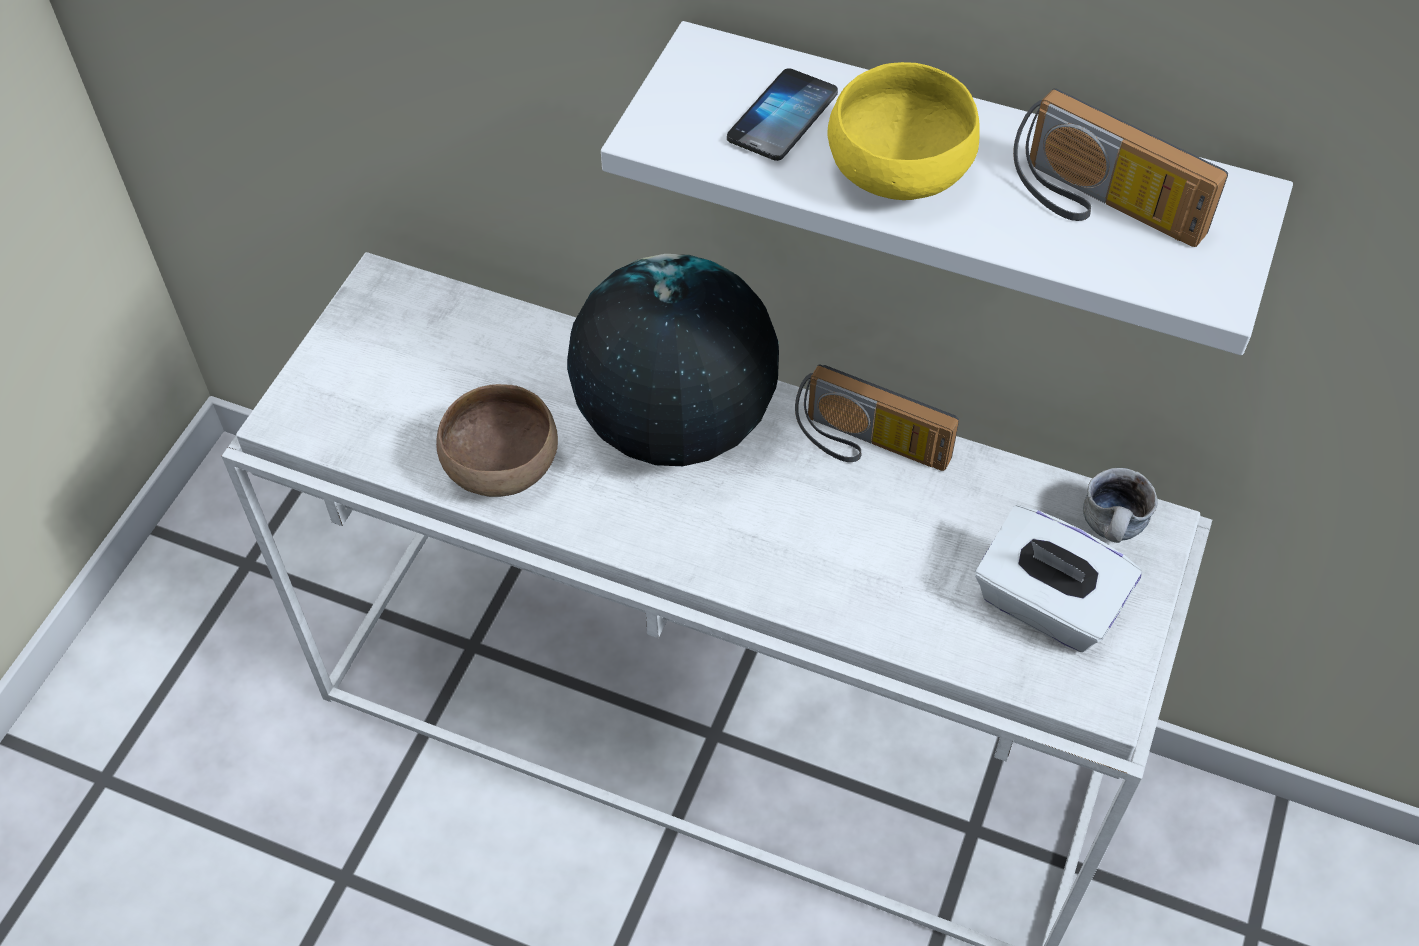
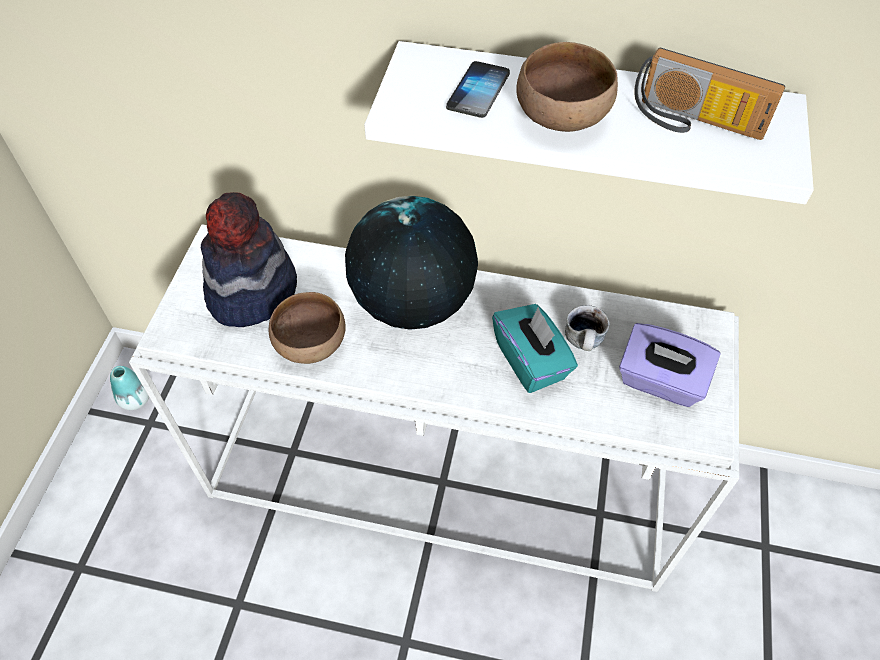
camera: 10 degrees left, 0 degrees up
(230, 521) = (135, 399): none -> vase
(424, 370) = (251, 291): none -> hat
(844, 543) = (531, 361): none -> turquoise tissue box
(867, 446) = (531, 301): radio -> none
(900, 175) = (563, 118): yellow bowl -> brown bowl
(1046, 605) = (660, 381): white tissue box -> purple tissue box
(1113, 531) = (687, 331): mug -> mug (584, 344)

